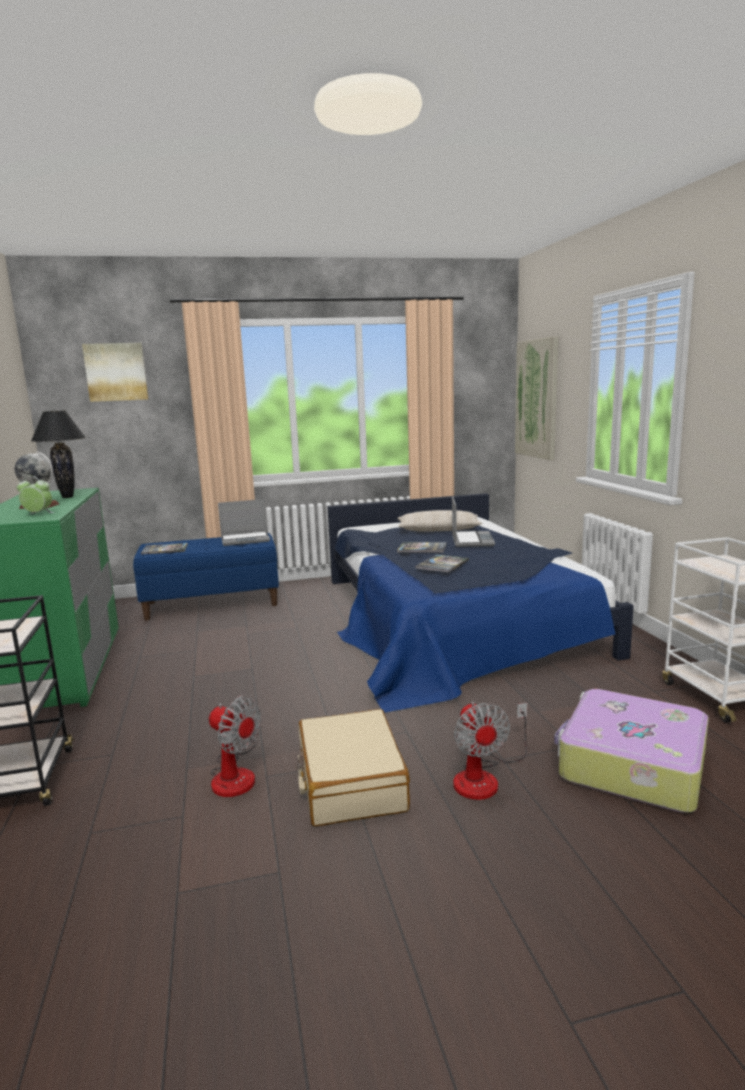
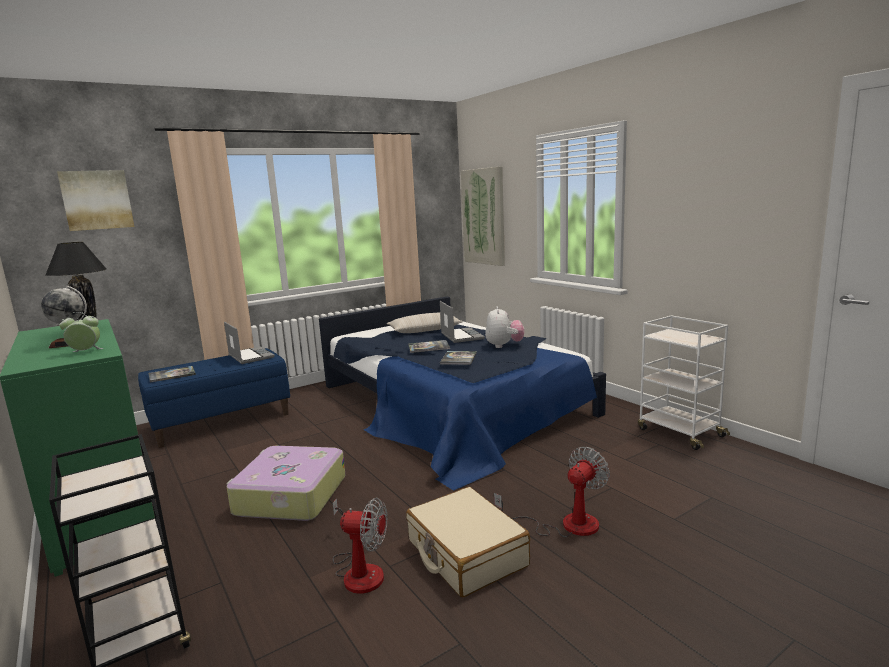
camera: 20 degrees left, 0 degrees up
(246, 539) = (250, 356): laptop -> laptop turned 90 degrees counterclockwise
(484, 777) = (566, 525): fan -> fan turned 105 degrees counterclockwise
(510, 556) = (504, 346): none -> plush toy
(630, 765) = (658, 493): suitcase -> suitcase (289, 496)

